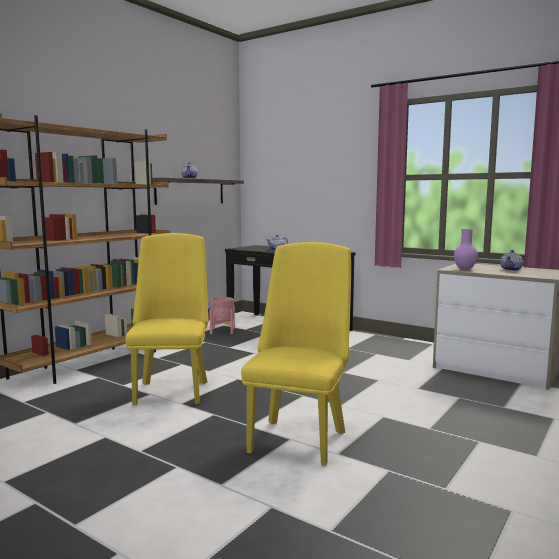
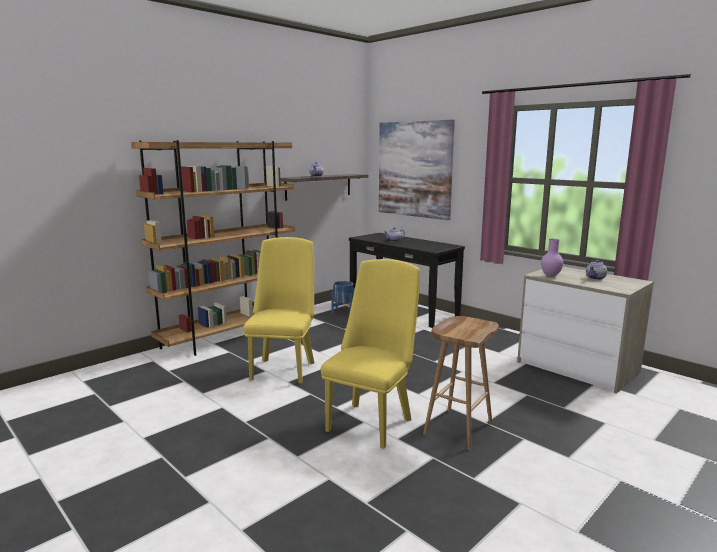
camera: 10 degrees right, 5 degrees up
(222, 331) = (343, 311): pink planter -> blue planter
(295, 173) = (414, 169): none -> picture
(401, 436) = (458, 428): none -> brown stool

